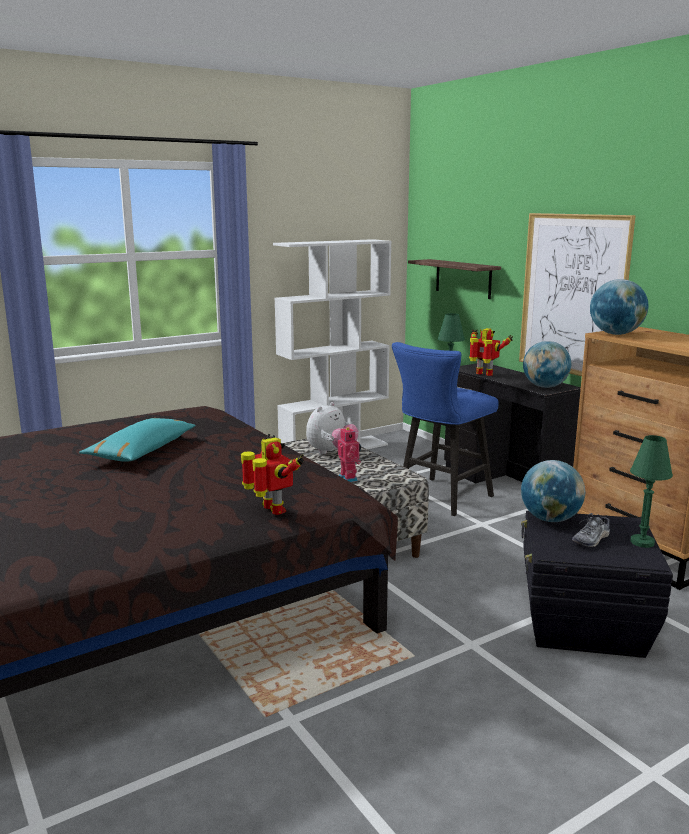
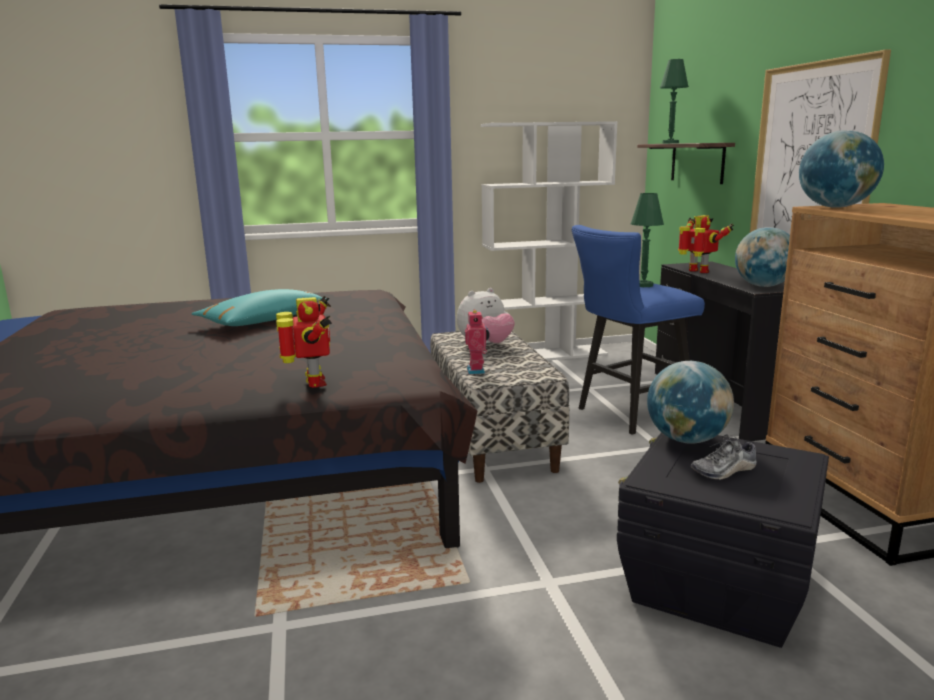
camera: 20 degrees right, 0 degrees up
(642, 542) = (798, 484): green table lamp -> green table lamp (670, 143)

